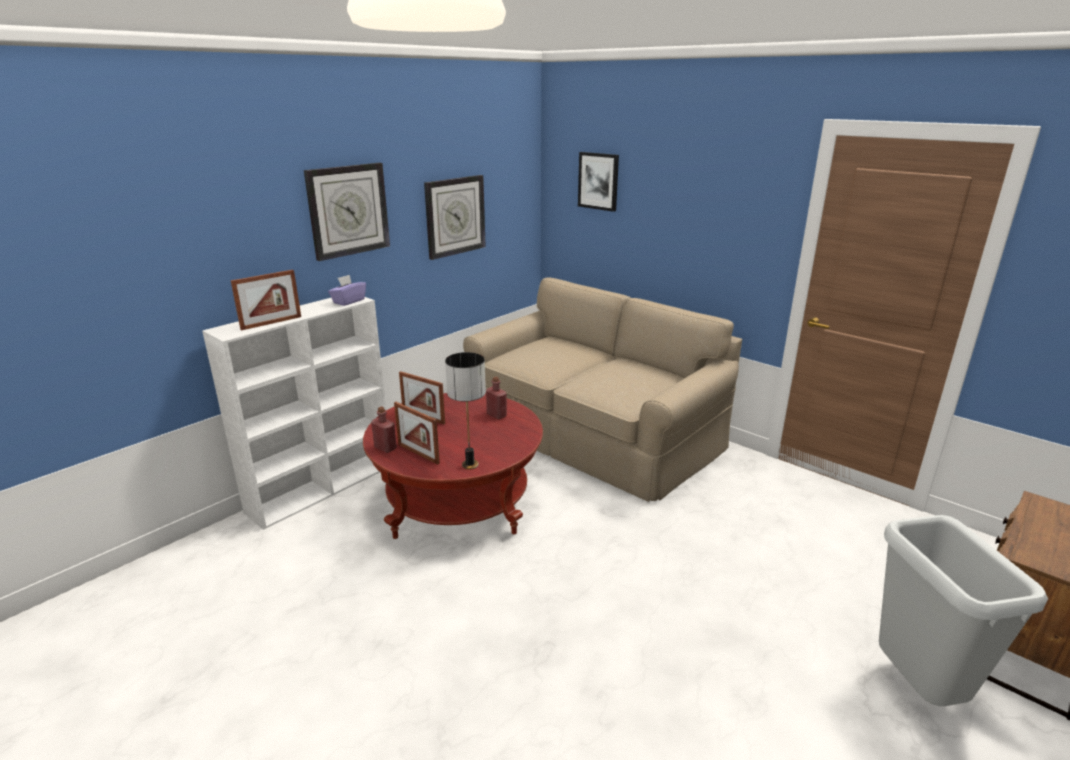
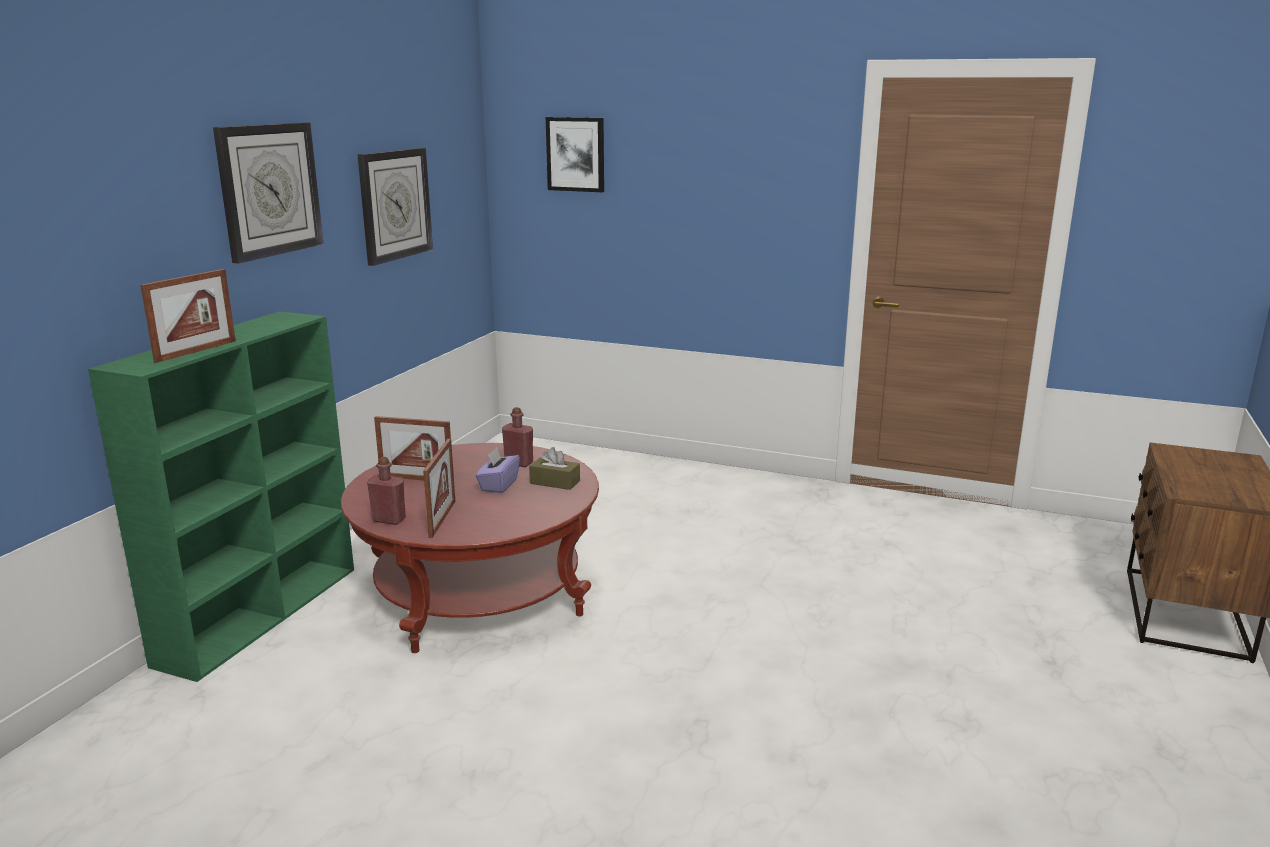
camera: 20 degrees left, 5 degrees down
(323, 487) = (261, 613): white bookcase -> green bookcase
(348, 301) = (288, 320): purple tissue box -> purple tissue box (498, 485)
(418, 453) = (442, 518): picture frame -> picture frame turned 105 degrees counterclockwise
(469, 465) = (524, 519): table lamp -> none
(510, 436) = (555, 482): none -> brown tissue box
(594, 432) = (615, 489): beige sofa -> none
(914, 688) = (1108, 669): grey trash can -> none

